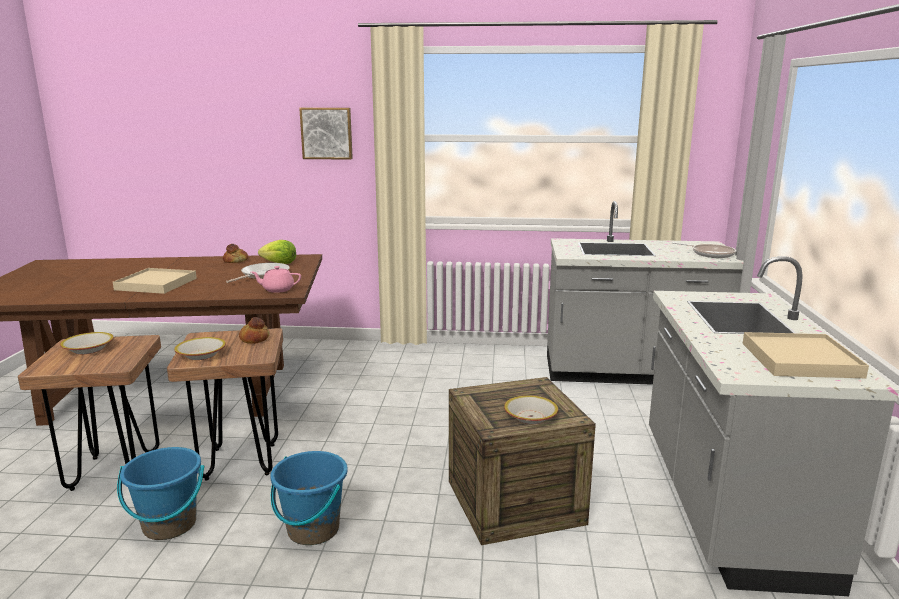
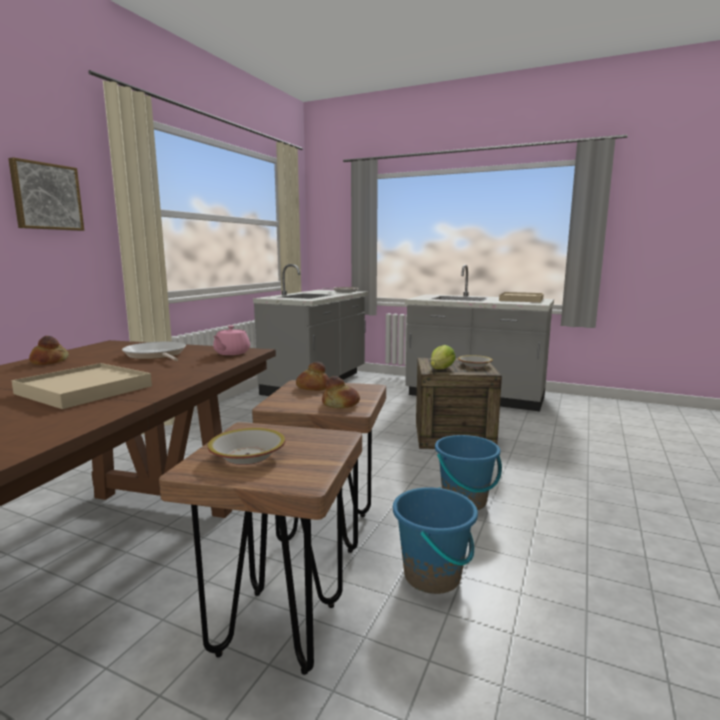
camera: 70 degrees left, 5 degrees down
(201, 355) = (340, 405): bowl -> bread
(279, 263) = (114, 350): lettuce -> lettuce (441, 369)

